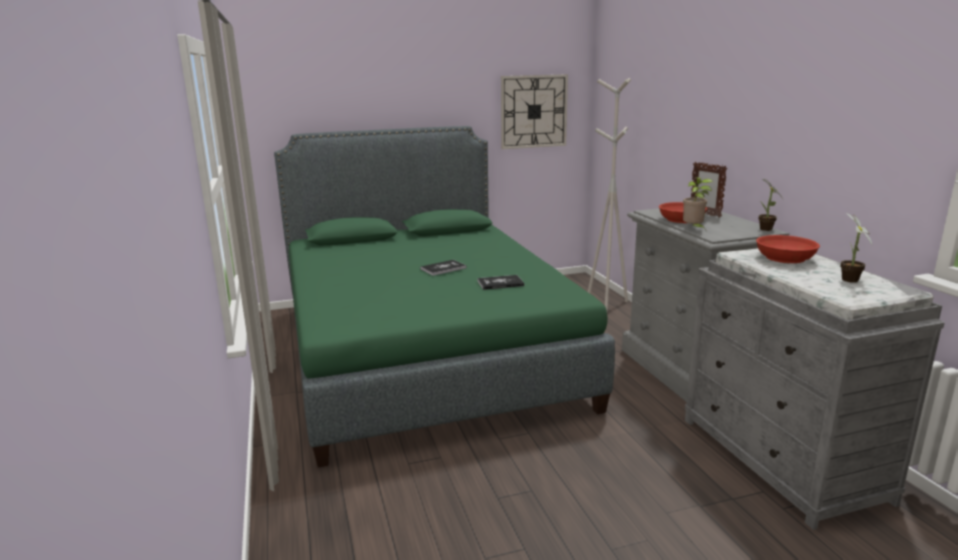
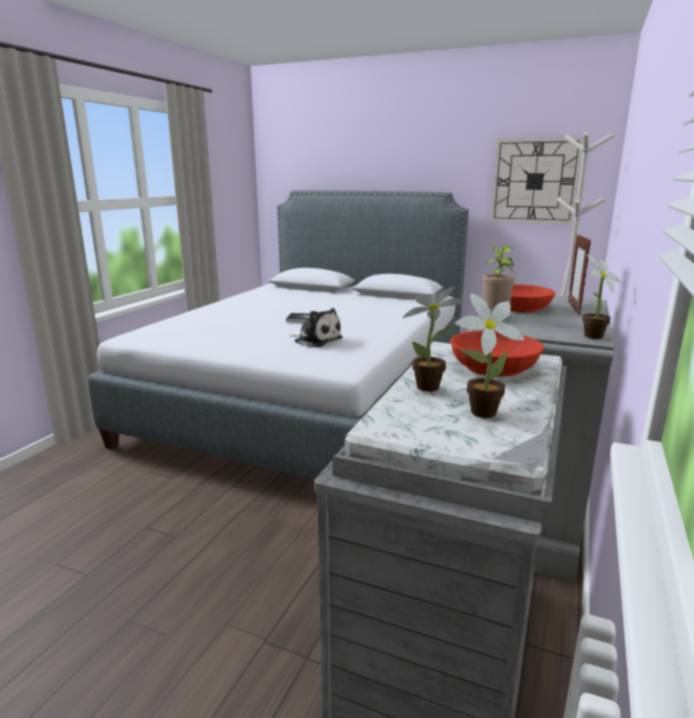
camera: 40 degrees right, 0 degrees up
(423, 352) = (309, 399): green bed -> grey bed
(500, 283) = (316, 340): book -> plush toy
(799, 276) = (432, 387): none -> potted plant

